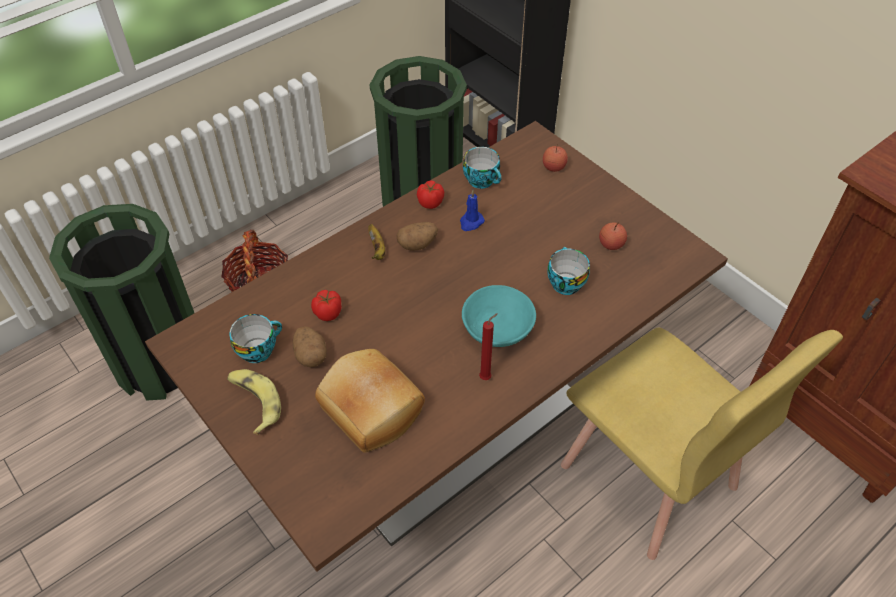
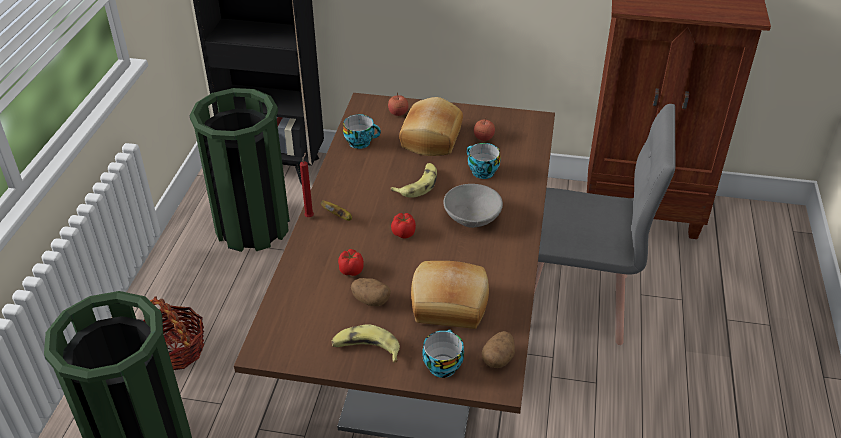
camera: 40 degrees left, 10 degrees down
(258, 349) = (329, 318): cup -> cup (442, 364)
(417, 244) = (363, 199): potato -> potato (498, 358)
(431, 202) = (341, 171): tomato -> tomato (404, 233)
(471, 222) = (383, 169): blue candle -> none
(485, 259) = (418, 185): none -> banana
(487, 377) = (497, 246): red candle -> red candle (310, 216)
(497, 329) = (472, 218): turquoise bowl -> grey bowl
(554, 213) = (429, 138): none -> bread
(648, 478) = (574, 301): yellow chair -> grey chair

